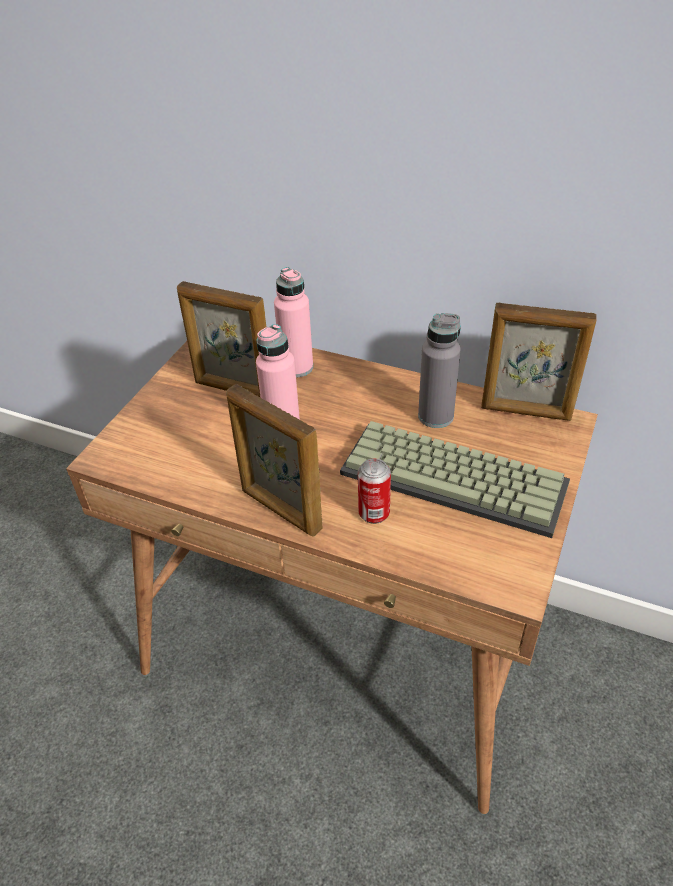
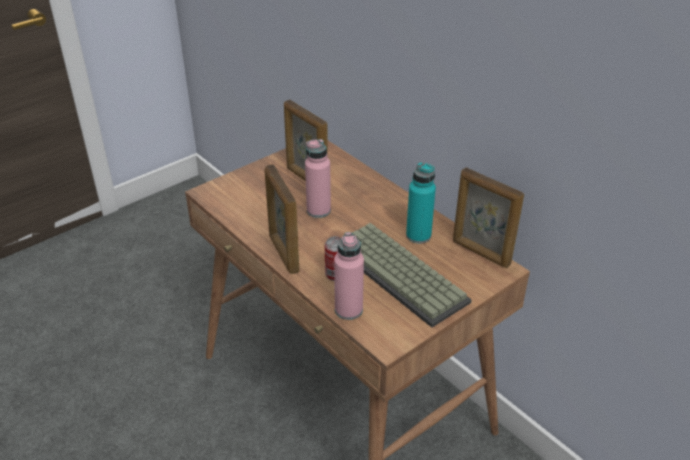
camera: 25 degrees right, 5 degrees down
(297, 367) = (354, 178): pink bottle -> pink bottle (348, 310)
(435, 416) = (418, 235): grey bottle -> turquoise bottle

